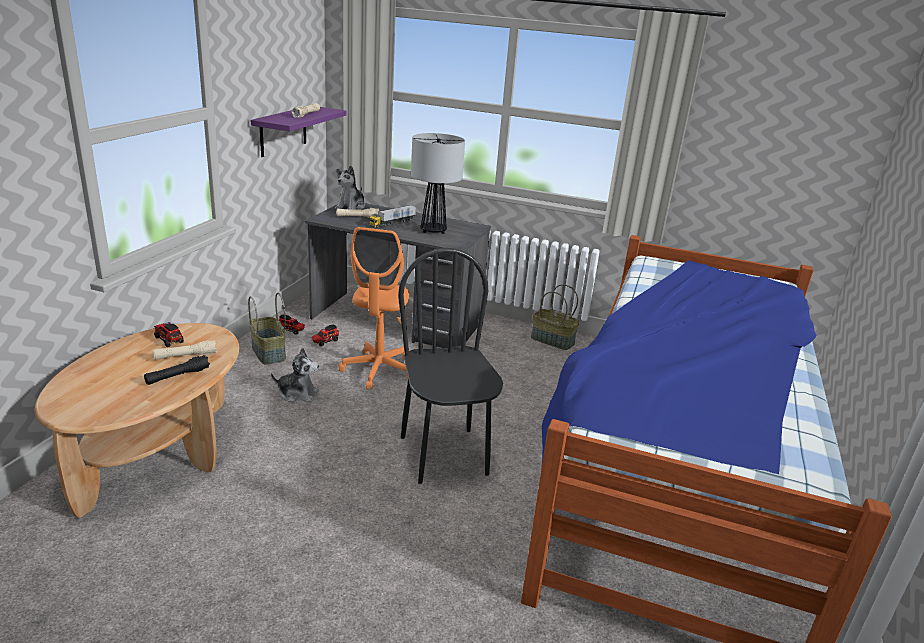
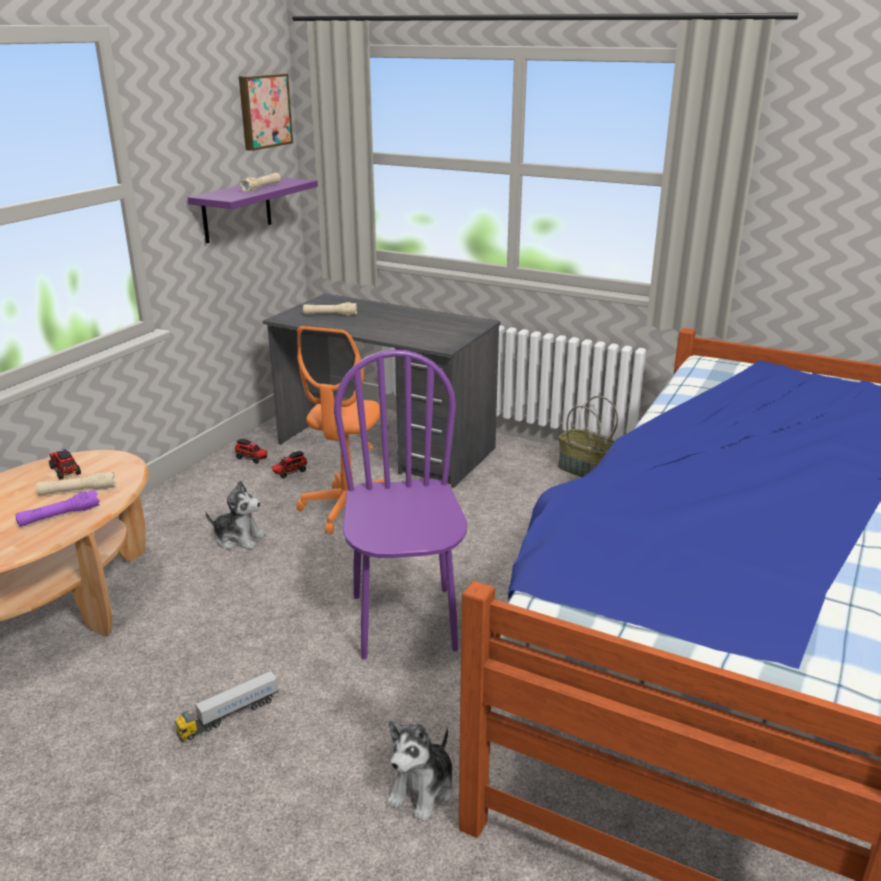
camera: 10 degrees right, 0 degrees up
(177, 376) = (59, 516): black flashlight -> purple flashlight
(267, 352) = (216, 486): basket -> none
(305, 53) = (263, 111): none -> picture
(351, 207) = (327, 302): plush toy -> plush toy (423, 789)
(392, 223) = (372, 321): toy truck -> toy truck (229, 716)
(433, 231) = (420, 330): table lamp -> none
(444, 455) = (405, 622): black chair -> purple chair

